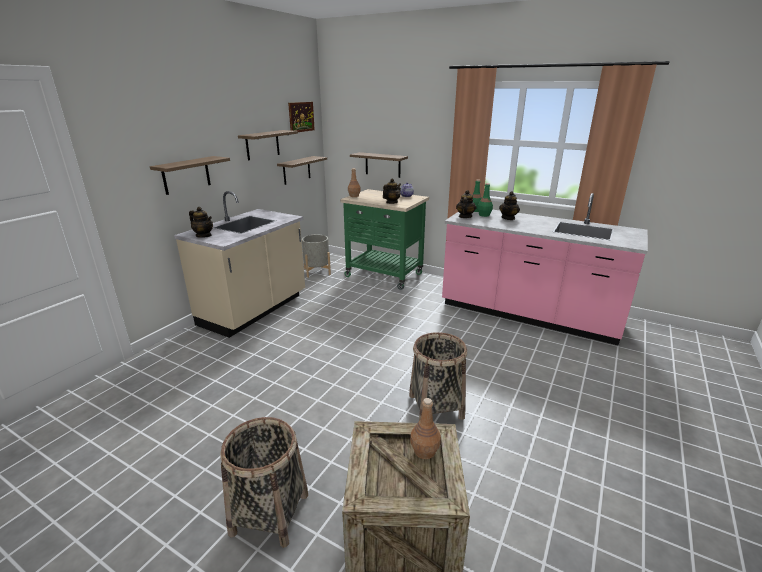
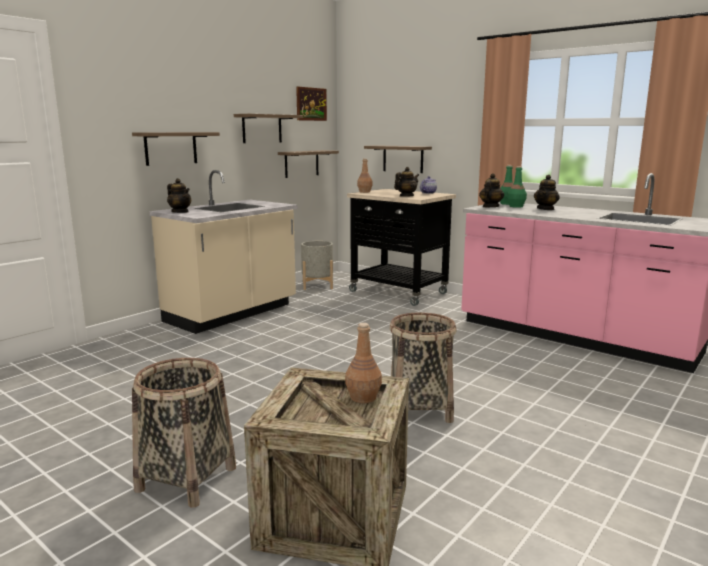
camera: 10 degrees right, 10 degrees down
(384, 275) = (399, 293): green cart -> black cart

